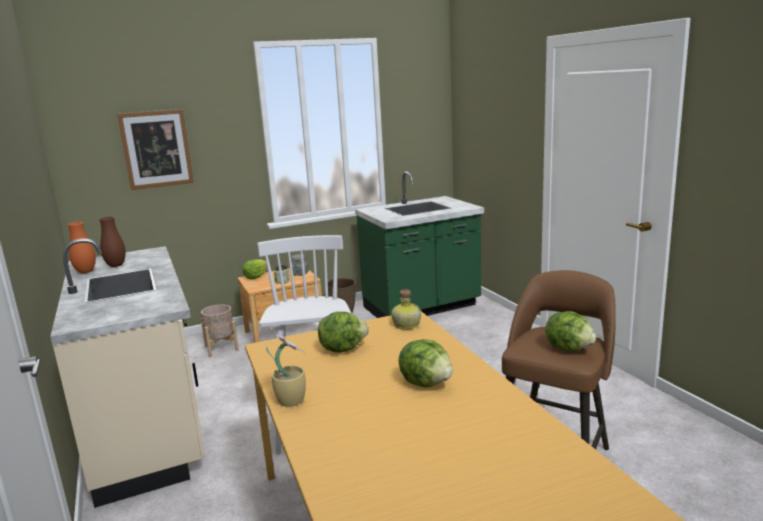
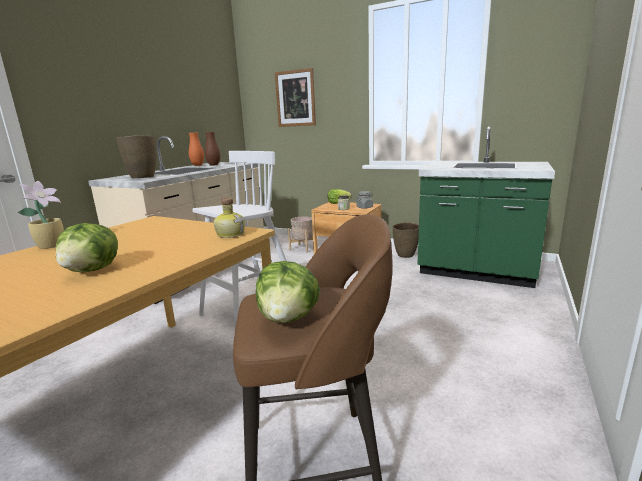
camera: 50 degrees right, 0 degrees up
(128, 306) = (142, 177): none -> brown vase
(342, 348) = (160, 233): lettuce -> none

